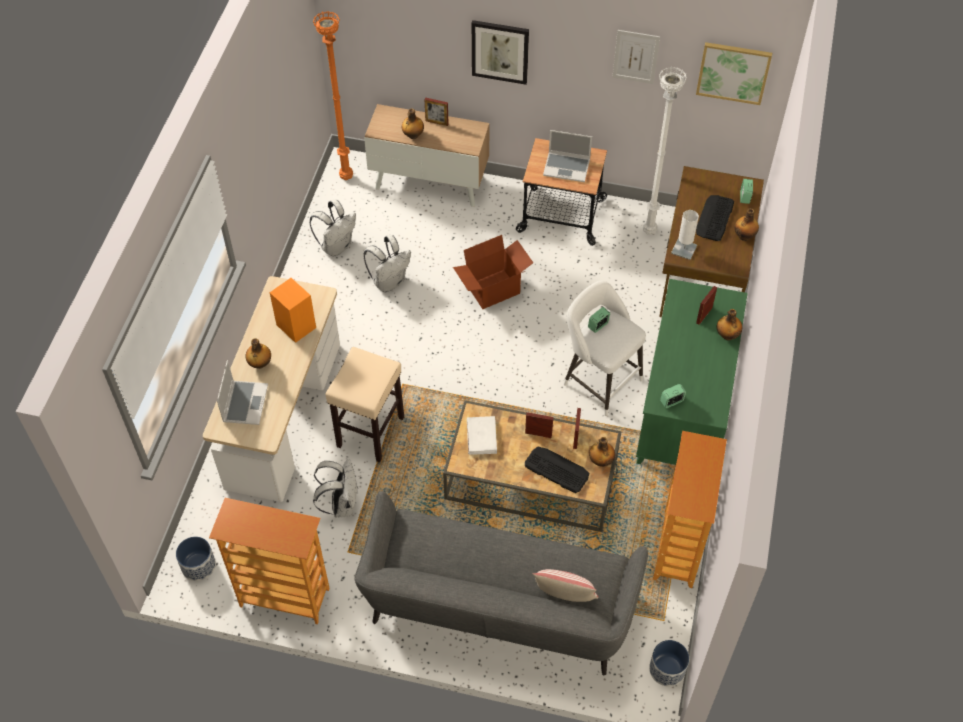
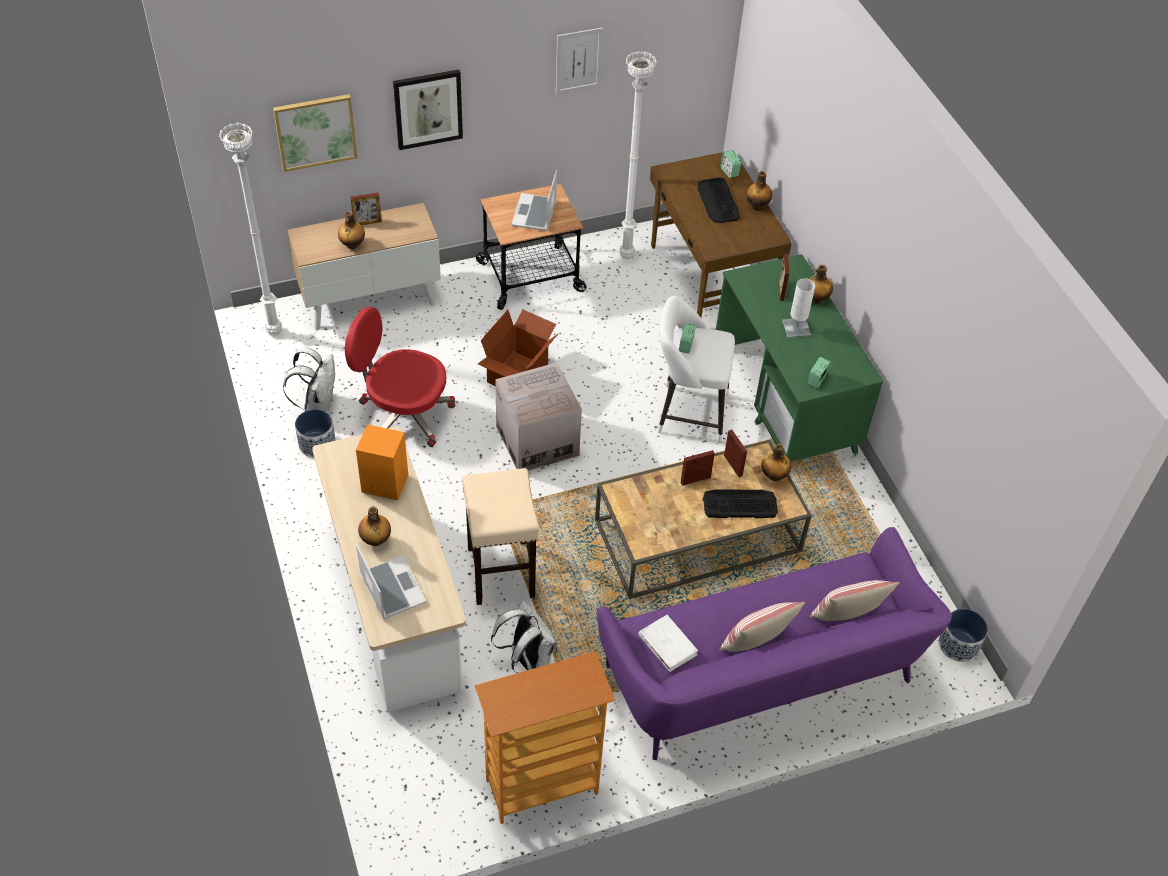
camera: 35 degrees left, 5 degrees down
(198, 565) = (420, 807): planter -> planter (317, 444)
(345, 178) = (273, 332): orange floor lamp -> white floor lamp
(389, 281) = (403, 414): white backpack -> red office chair
(469, 347) = (537, 441): none -> cardboard box
(481, 436) = (643, 509): white book -> white book (667, 645)
(481, 578) = (756, 642): none -> pillow
(497, 607) = (762, 675): grey sofa -> purple sofa
(567, 167) = (535, 214): laptop -> laptop turned 120 degrees clockwise
(679, 549) = (881, 530): bookcase -> none
(684, 249) = (713, 240): white table lamp -> white table lamp (796, 328)
(733, 72) = (681, 42): picture -> picture (315, 131)

